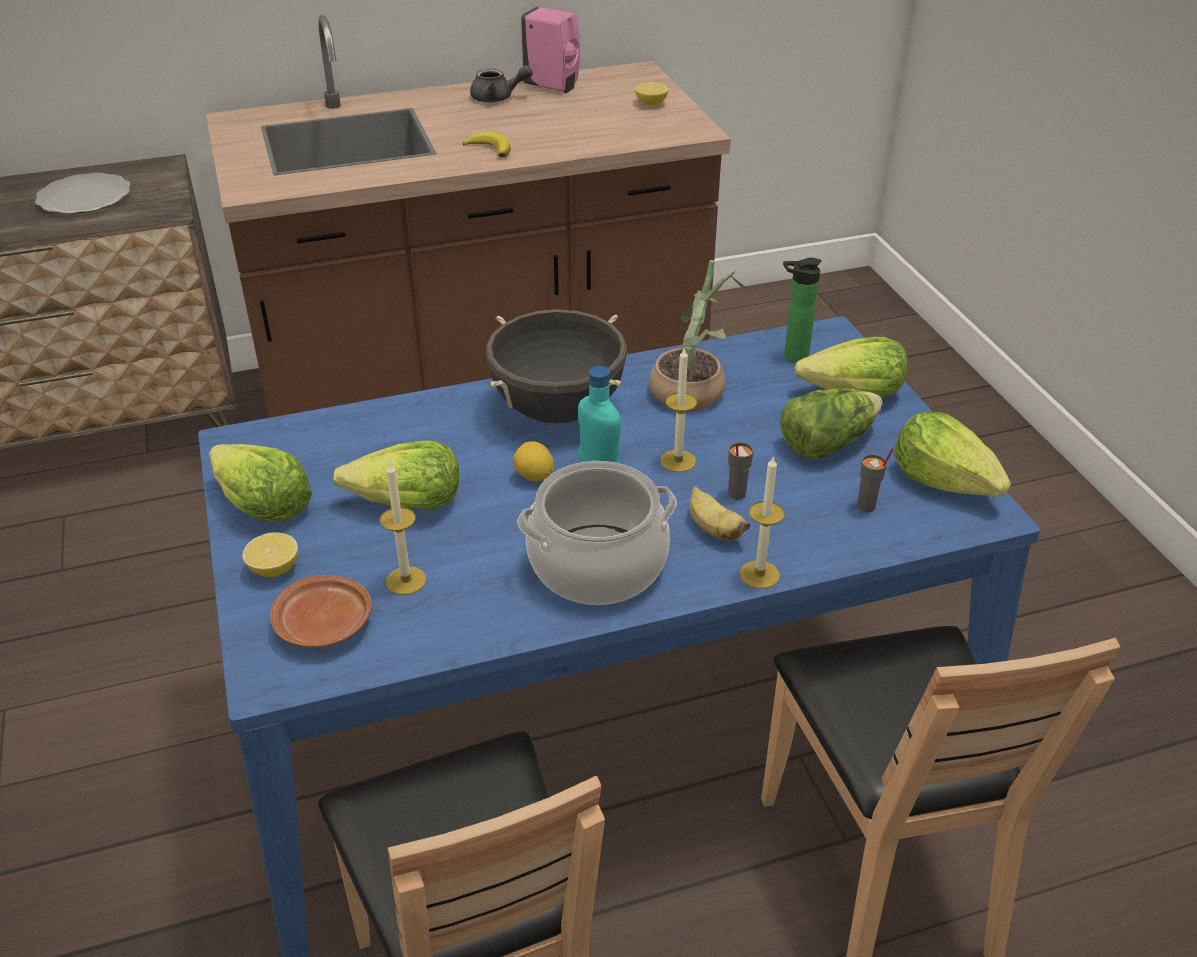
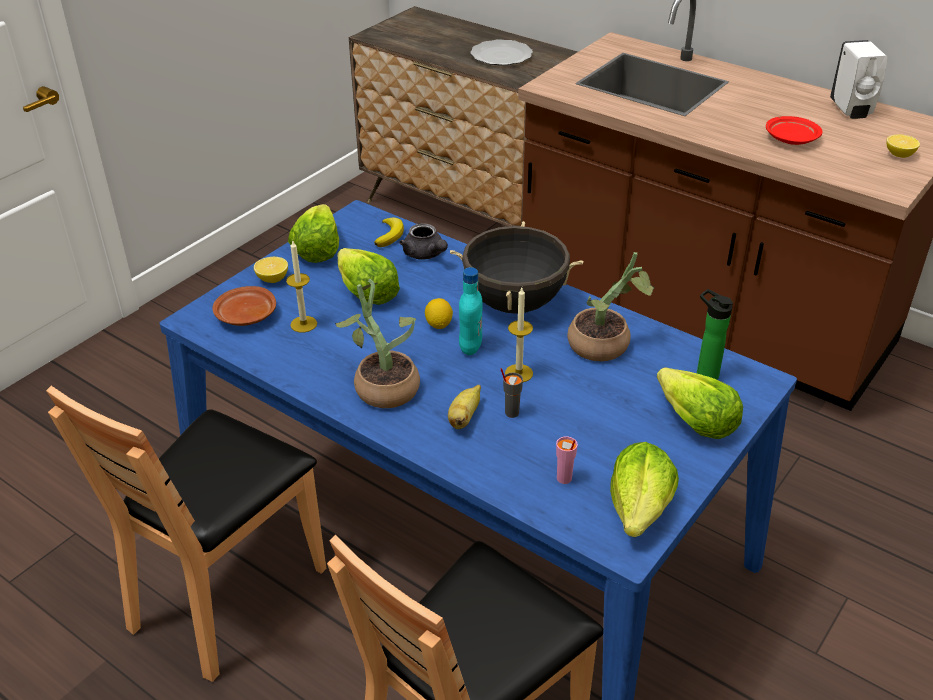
camera: 55 degrees right, 0 degrees up
(490, 148) = (723, 129): banana -> banana (390, 235)
(498, 98) = (796, 100): grey teapot -> grey teapot (425, 255)
(553, 87) = (851, 110): pink soap dispenser -> white soap dispenser
(556, 130) = (790, 139): none -> red plate
(597, 566) = (382, 386): cooking pot -> potted plant
(759, 574) = (439, 456): candle -> none
(827, 443) = (617, 431): lettuce -> none
(866, 507) = (564, 479): grey cup -> pink cup

